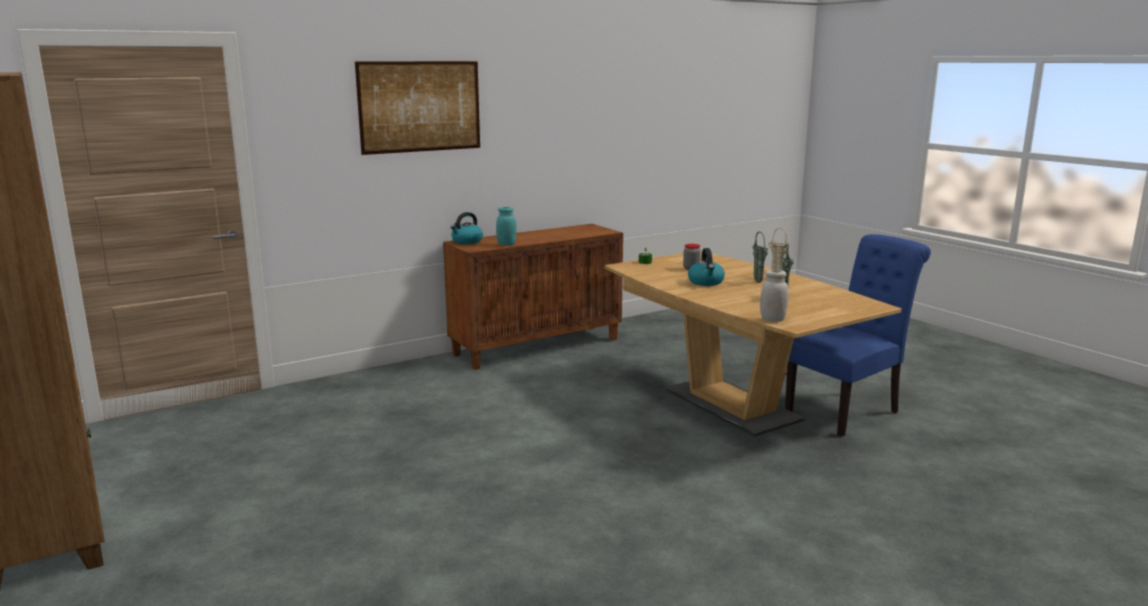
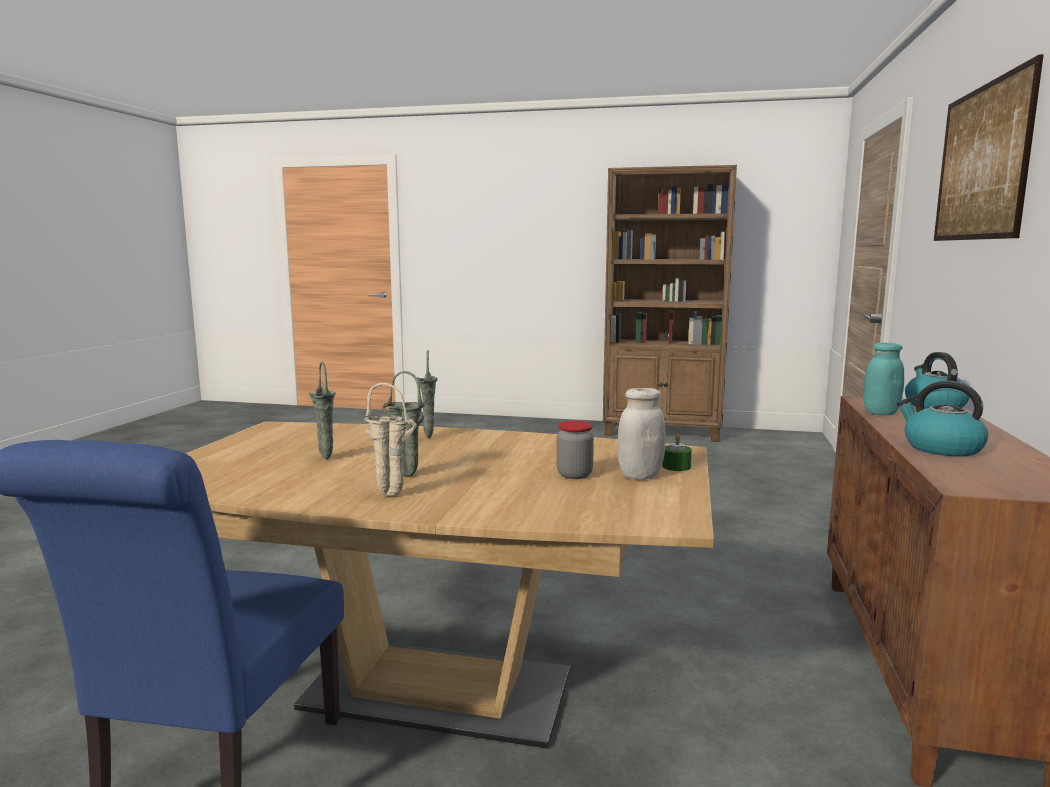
camera: 135 degrees right, 5 degrees down
(706, 282) = (486, 454): kettle -> kettle (941, 448)
(713, 296) = (428, 436): none -> green vase
(772, 319) = (307, 427): white jar -> white jar (640, 475)

